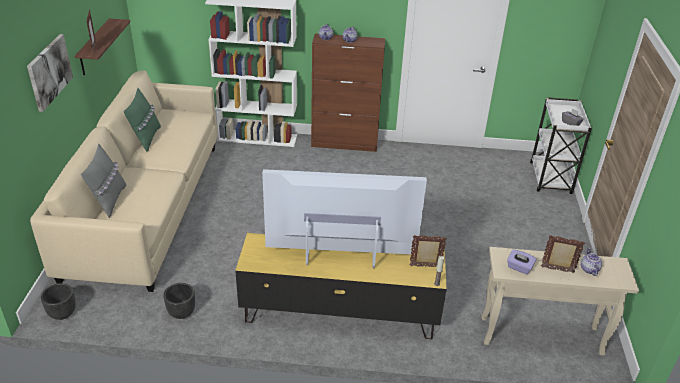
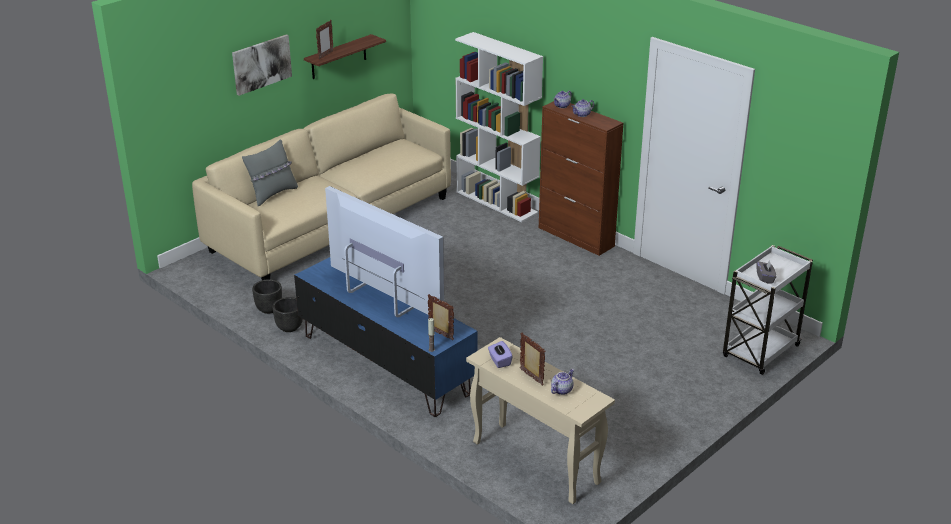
camera: 40 degrees right, 5 degrees down
(62, 313) = (192, 273): black planter -> black planter (290, 327)
(146, 139) = (357, 158): green pillow -> none
(339, 312) = (385, 363): yellow tv stand -> blue tv stand

